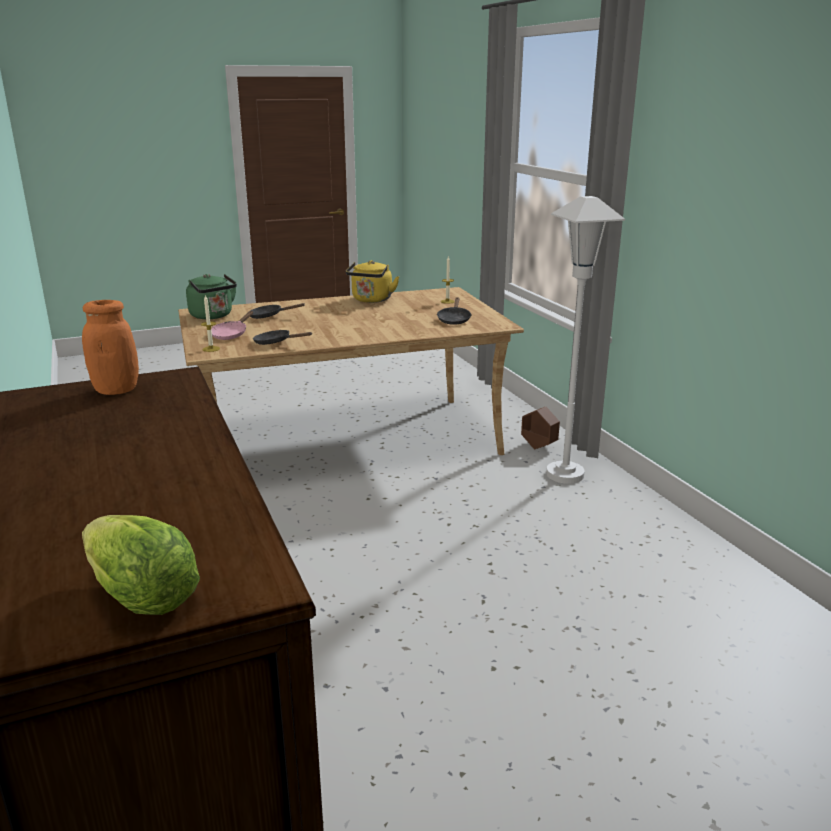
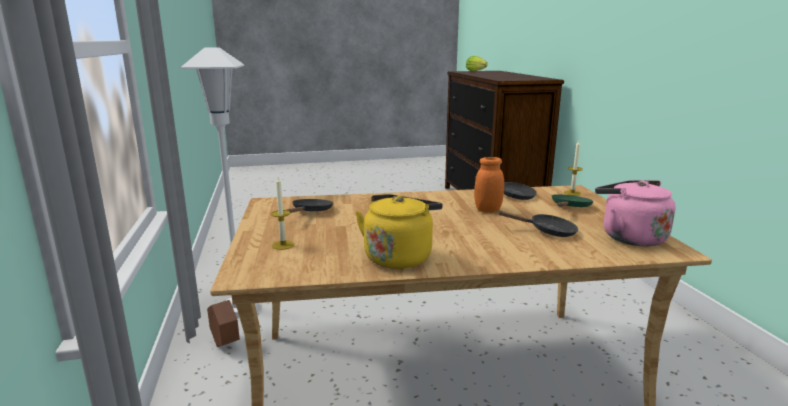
camera: 170 degrees left, 5 degrees down
(116, 390) = (519, 79): orange jar -> orange jar (487, 210)
(213, 316) = (629, 237): green kettle -> pink kettle
(231, 334) = (570, 207): pink frying pan -> green frying pan

